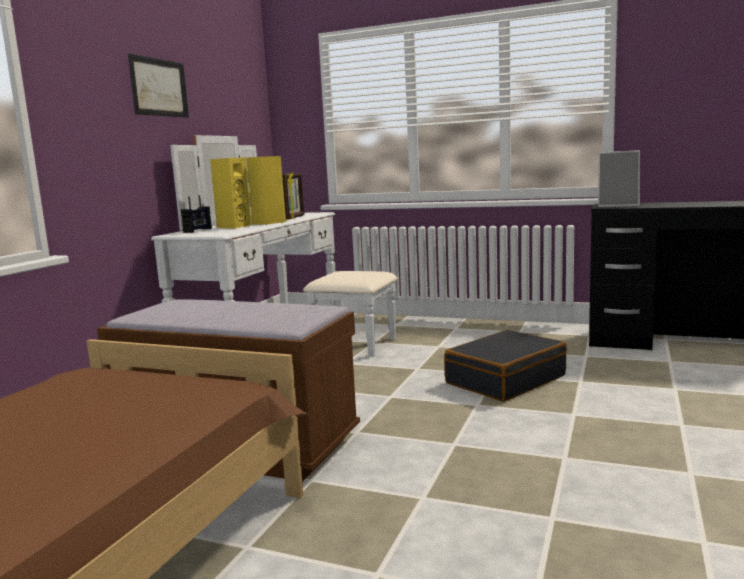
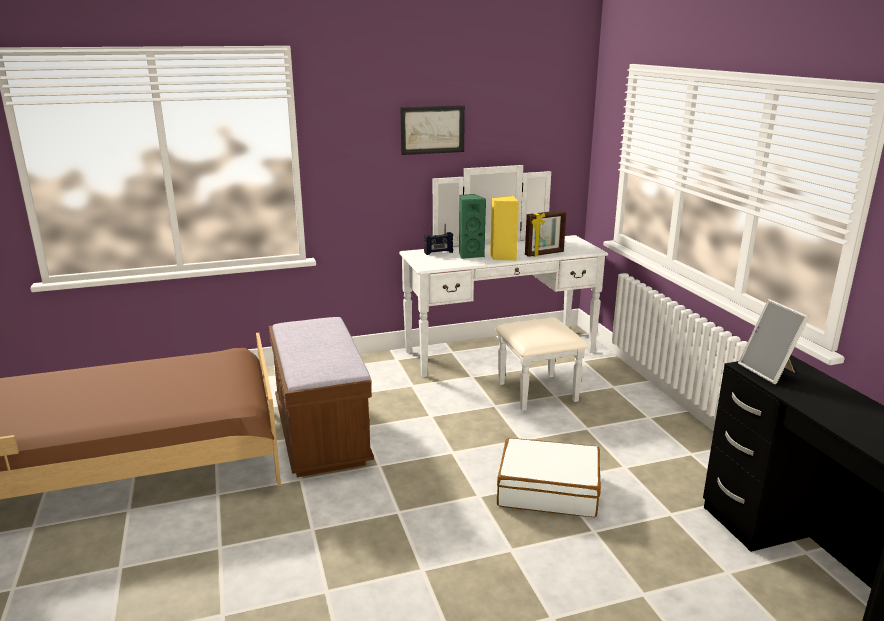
camera: 50 degrees right, 10 degrees up
(233, 226) = (470, 255): yellow speaker -> green speaker
(505, 379) = (548, 490): black suitcase -> white suitcase

